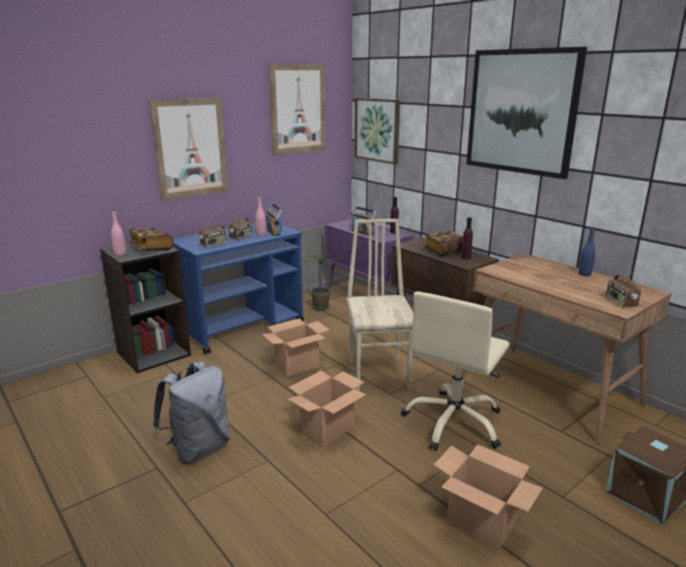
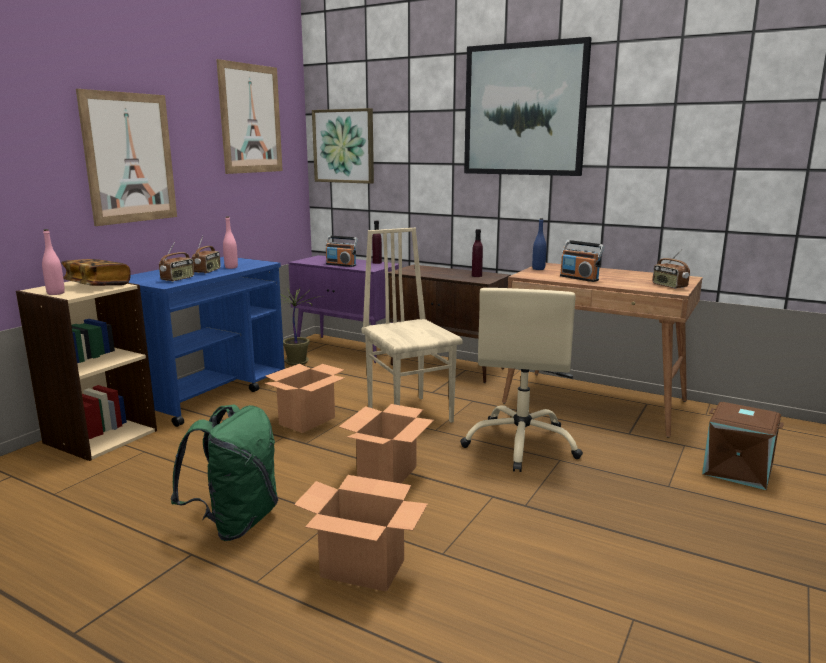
camera: 20 degrees left, 5 degrees down
(153, 353) = (100, 436): black bookcase -> beige bookcase
(198, 448) = (235, 522): grey backpack -> green backpack
(274, 232) = (245, 264): radio -> radio (579, 278)
(445, 251) = (449, 273): book -> none
(482, 522) = (610, 524): cardboard box -> cardboard box (363, 568)
(584, 274) = (614, 271): blue bottle -> blue bottle (538, 269)

